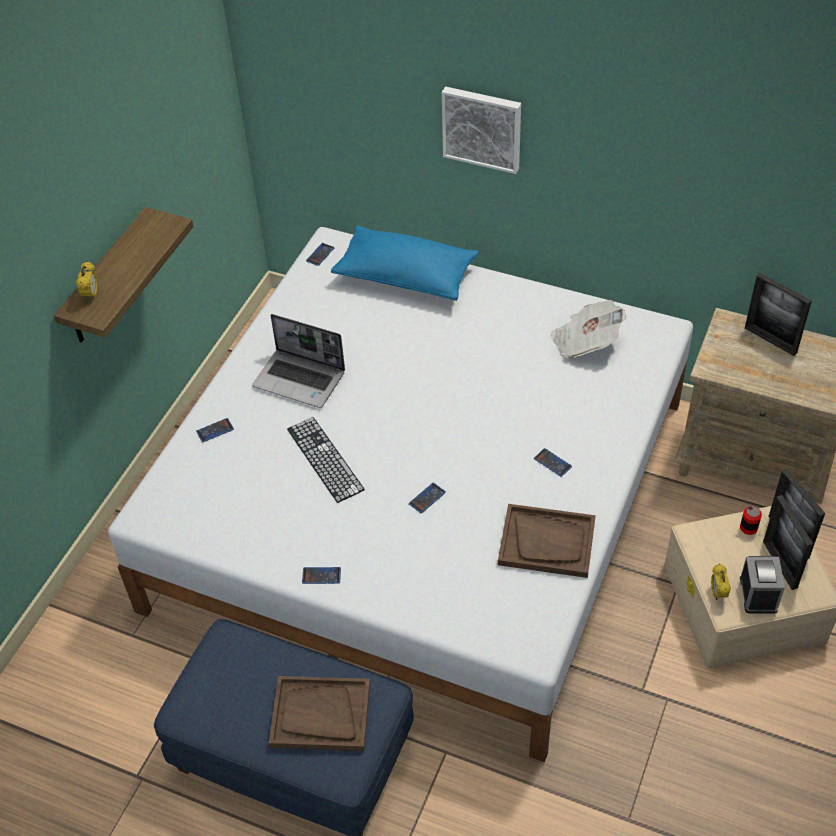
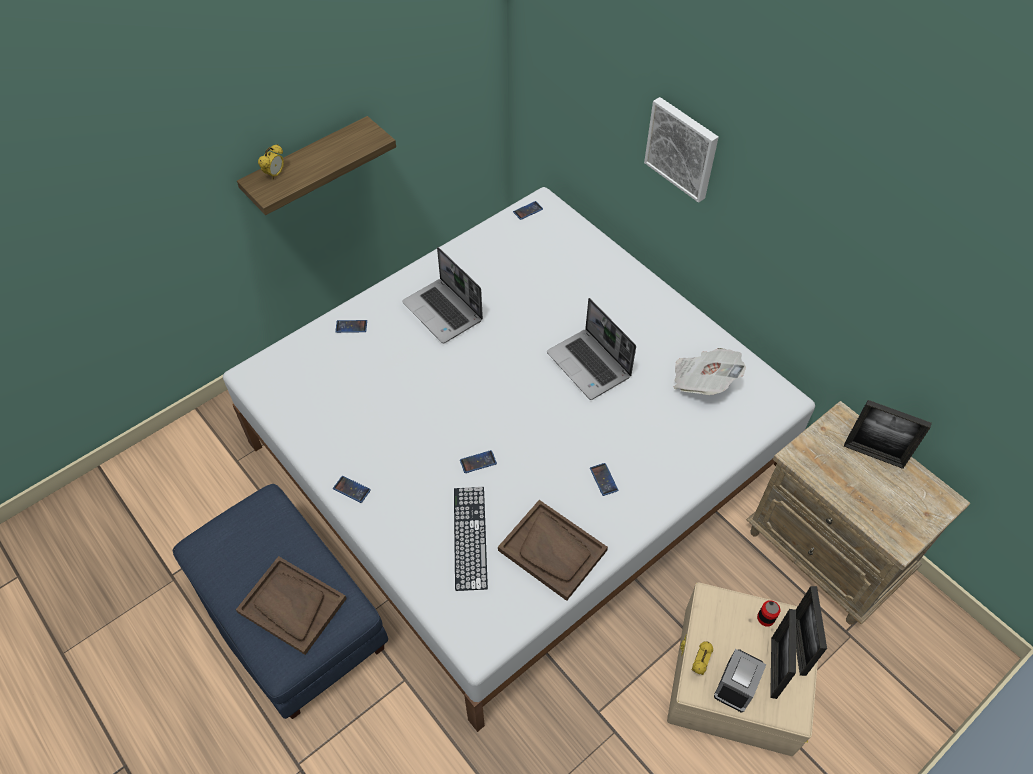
camera: 25 degrees right, 5 degrees up
(325, 459) = (419, 389): keyboard -> keyboard (470, 537)
(406, 276) = (585, 257): blue pillow -> none
(474, 370) = (590, 365): none -> laptop
(770, 340) = (873, 455): picture frame -> picture frame turned 45 degrees counterclockwise

